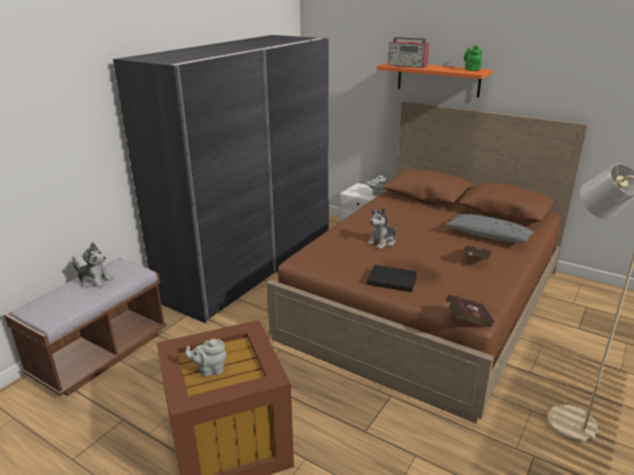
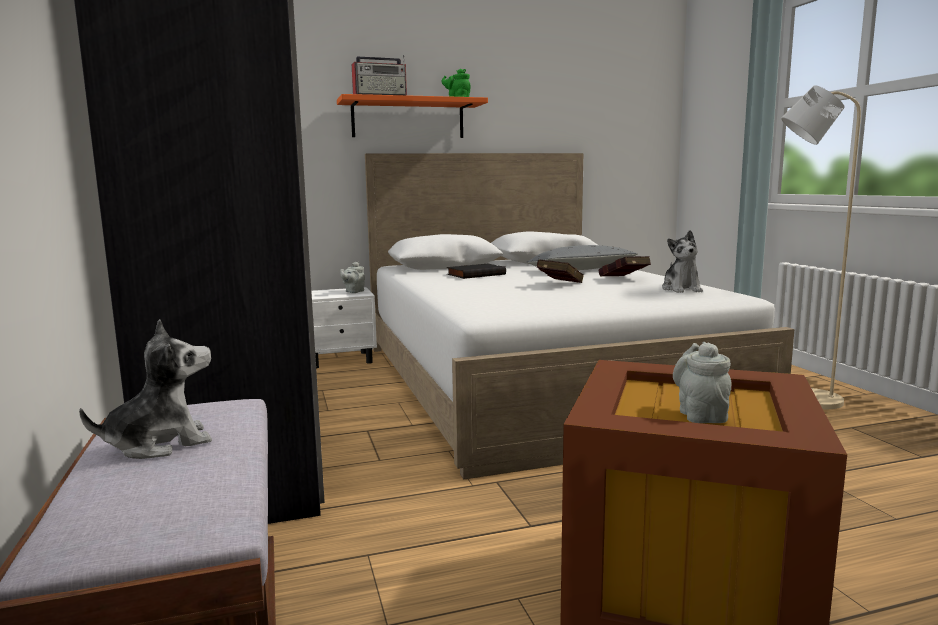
camera: 50 degrees left, 15 degrees down
(210, 370) = (700, 414): grey teapot -> grey teapot turned 150 degrees clockwise
(382, 242) = (513, 289): plush toy -> plush toy (681, 289)
(392, 280) = (612, 300): black book -> black book (475, 274)
(427, 302) = (537, 382): brown bed -> white bed
(466, 320) = (742, 299): red book -> red book (558, 284)

